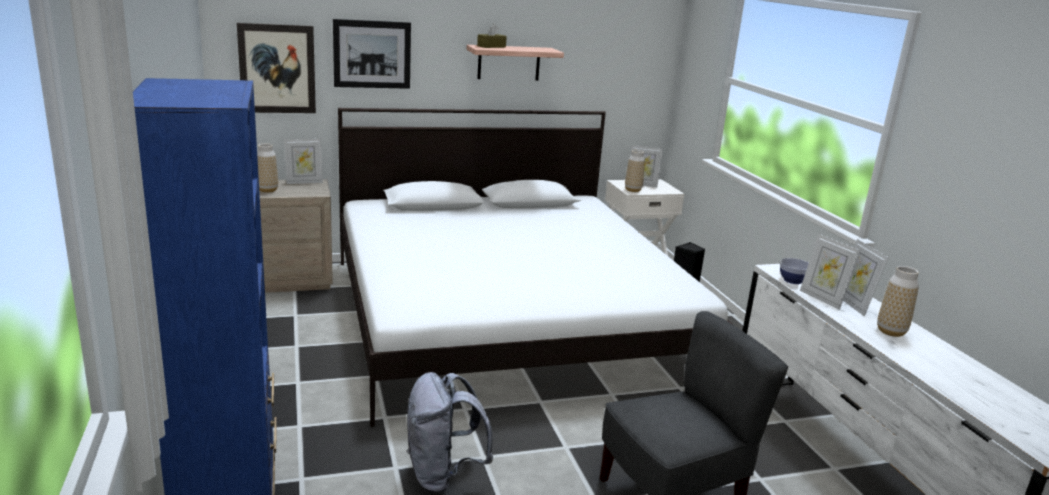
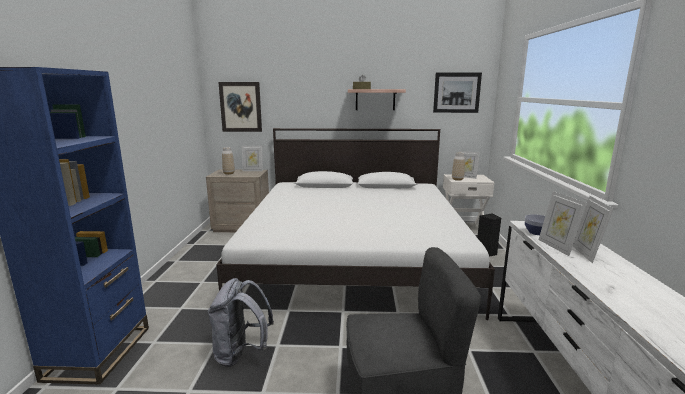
camera: 20 degrees right, 5 degrees down
(372, 54) = (292, 97): picture -> picture (456, 92)
(891, 332) = (615, 278): vase -> none

